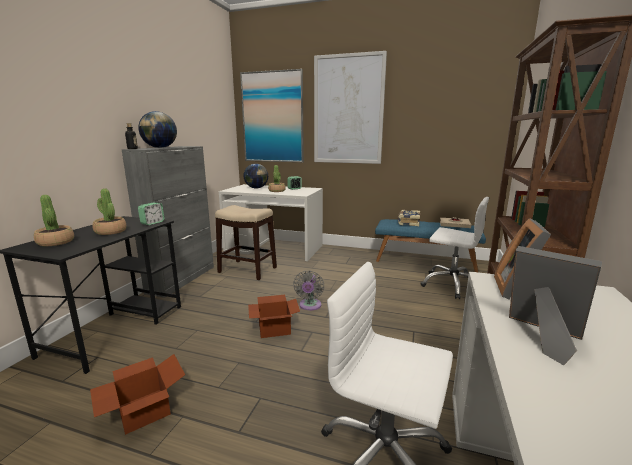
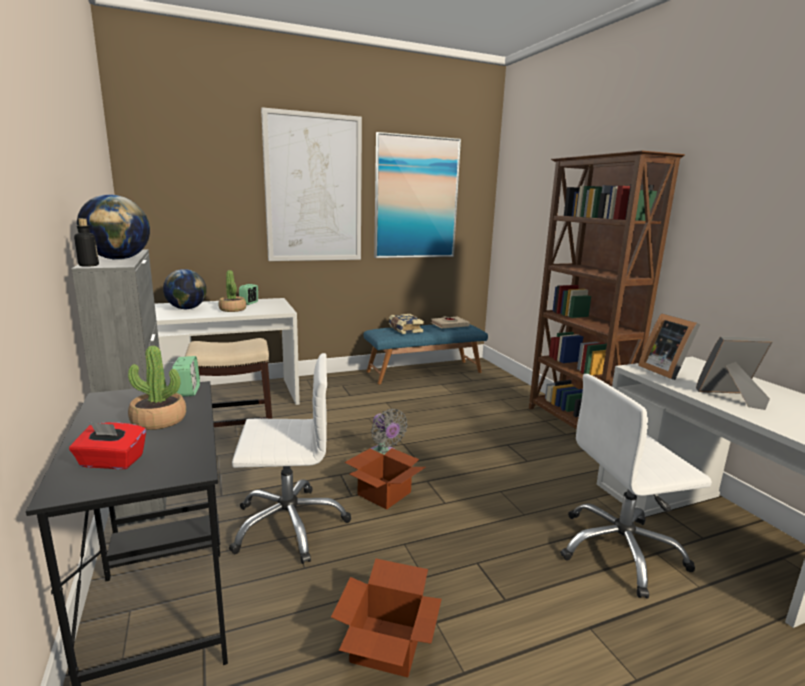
camera: 40 degrees left, 0 degrees up
(56, 242) = (111, 462): potted plant -> red tissue box
(272, 117) = (192, 194): picture -> picture (416, 198)
(452, 284) = (478, 390): white office chair -> white office chair (289, 524)

